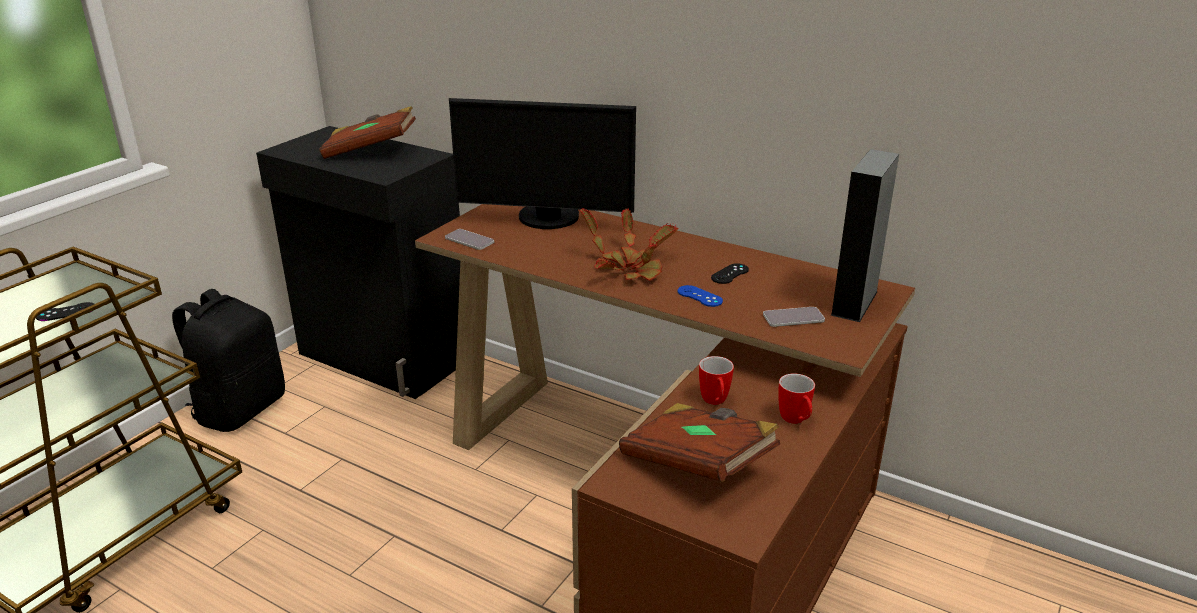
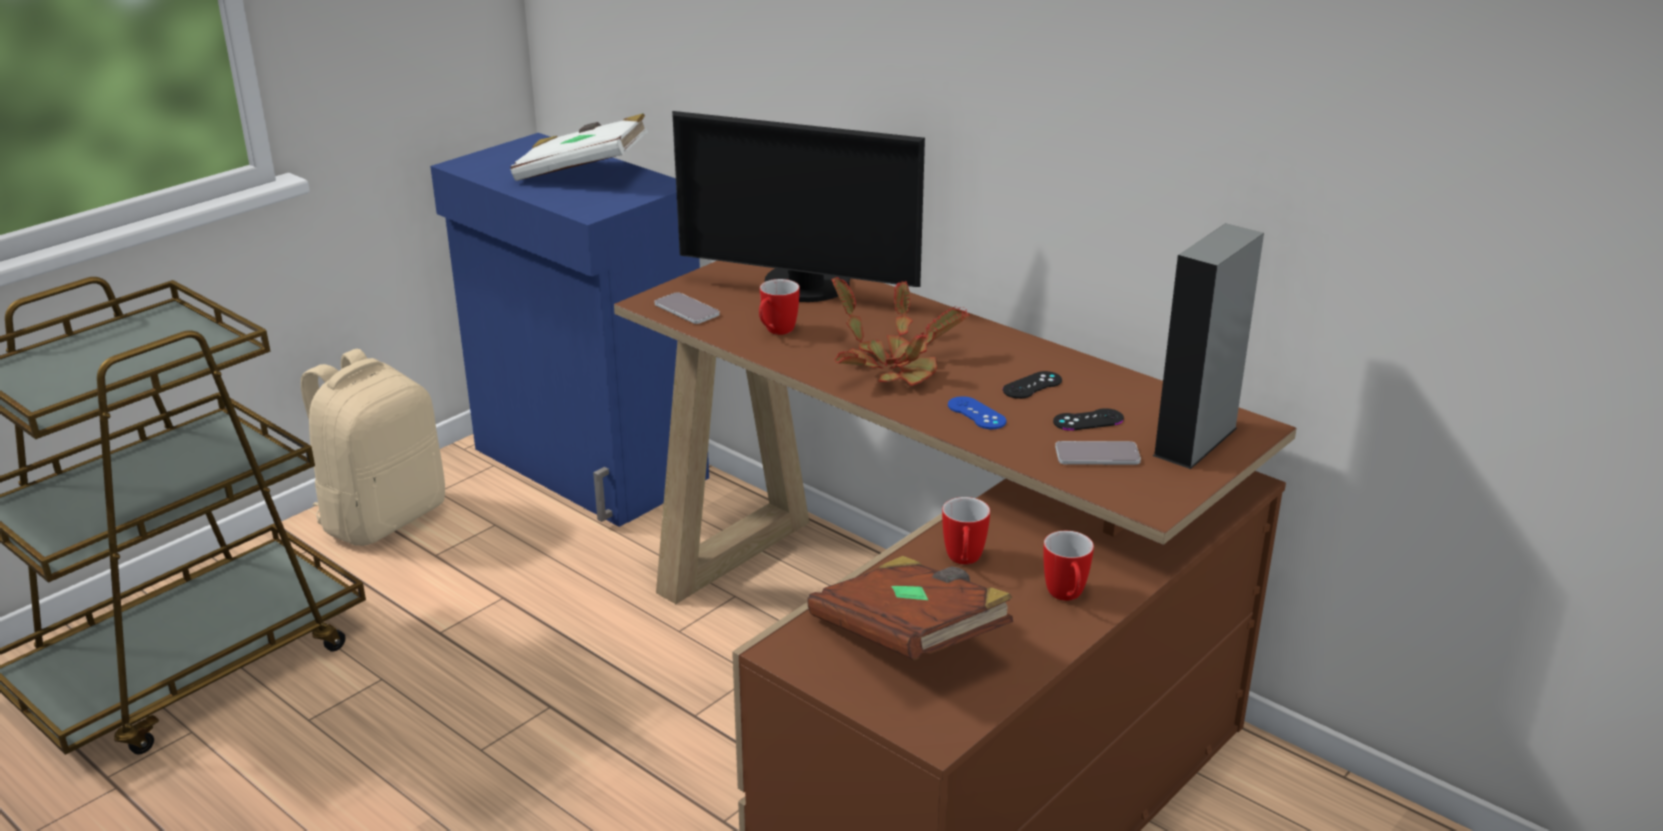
camera: 10 degrees right, 0 degrees up
(66, 312) = (150, 365): black game controller -> black game controller (1088, 420)
(240, 409) = (383, 517): black backpack -> beige backpack
(370, 151) = (582, 173): brown book -> white book
(383, 358) = (588, 465): black cabinet -> blue cabinet
(538, 251) = (776, 332): none -> mug

